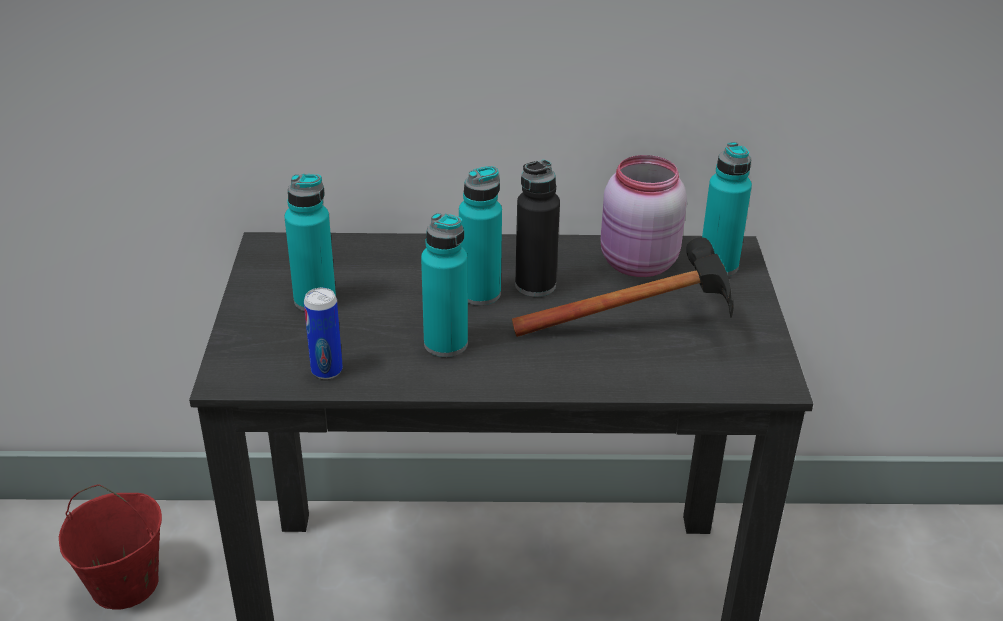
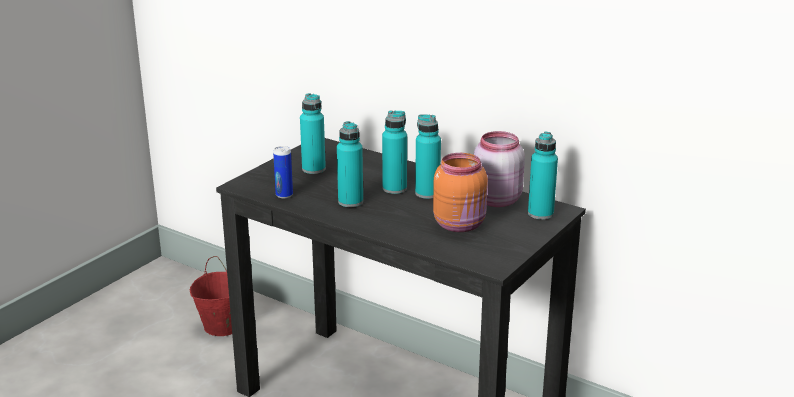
camera: 35 degrees right, 10 degrees down
(535, 285) = (427, 193): black bottle -> turquoise bottle
(646, 325) = (461, 225): hammer -> orange jar

